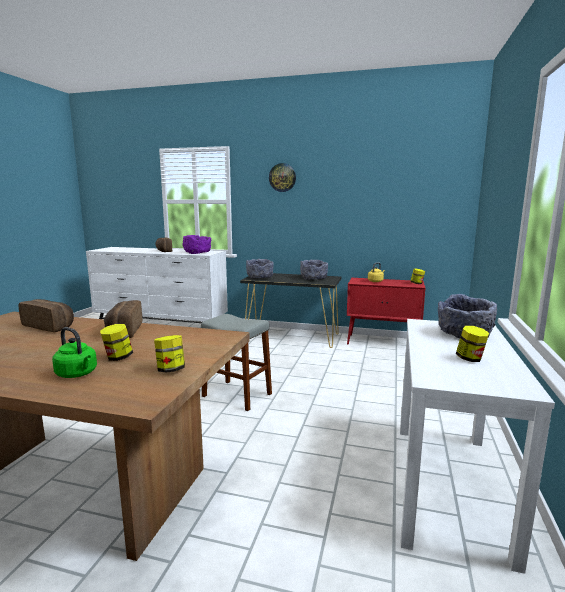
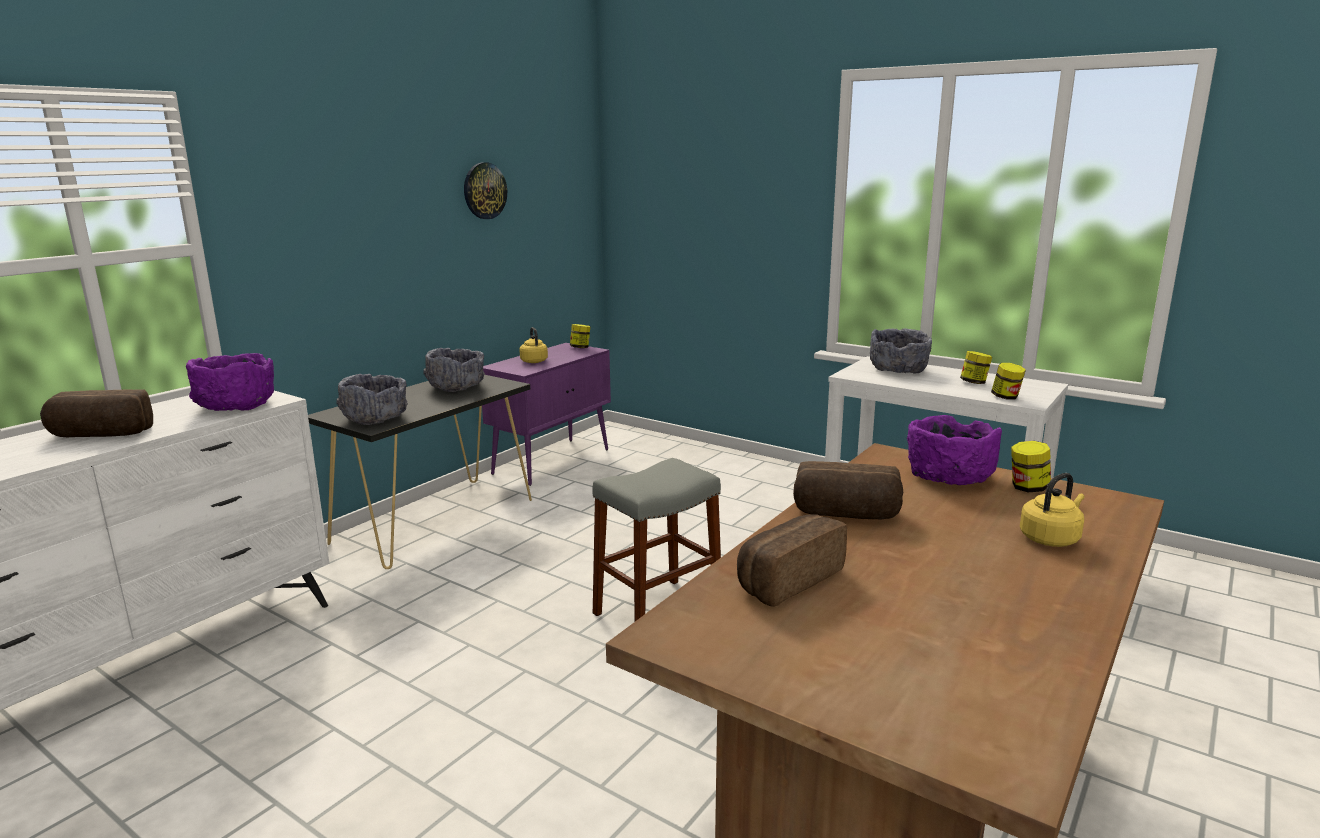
camera: 70 degrees left, 5 degrees up
(78, 374) = (1051, 538): green kettle -> yellow kettle
(118, 357) = (982, 516): jar -> jar (1006, 397)
(188, 349) = (948, 476): none -> purple bowl
(282, 177) = (327, 178): wall clock -> wall clock (484, 191)
(383, 342) = (552, 461): red cabinet -> purple cabinet

